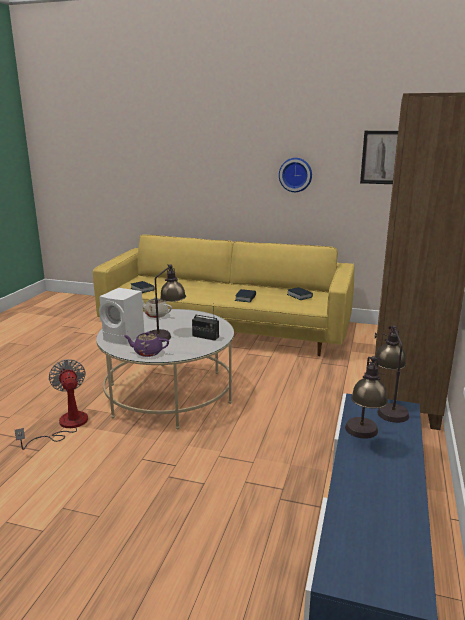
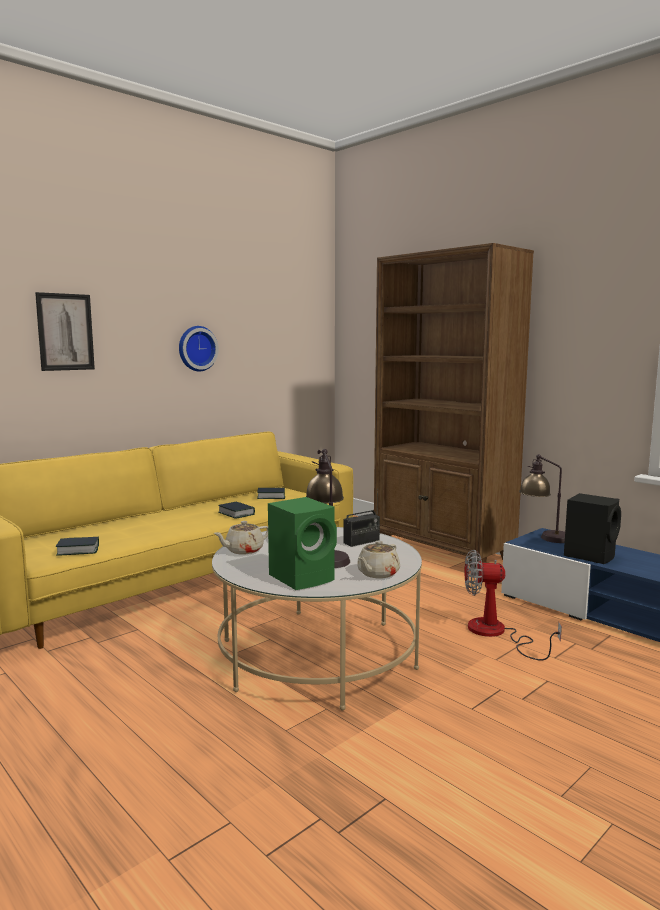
camera: 60 degrees left, 10 degrees down
(65, 426) = (326, 758): fan -> fan (496, 634)
(125, 337) = (303, 577): white speaker -> green speaker
(147, 352) = (377, 574): purple teapot -> beige teapot
(363, 436) = (590, 555): table lamp -> black speaker
(380, 157) = (279, 325): picture -> picture (65, 332)

